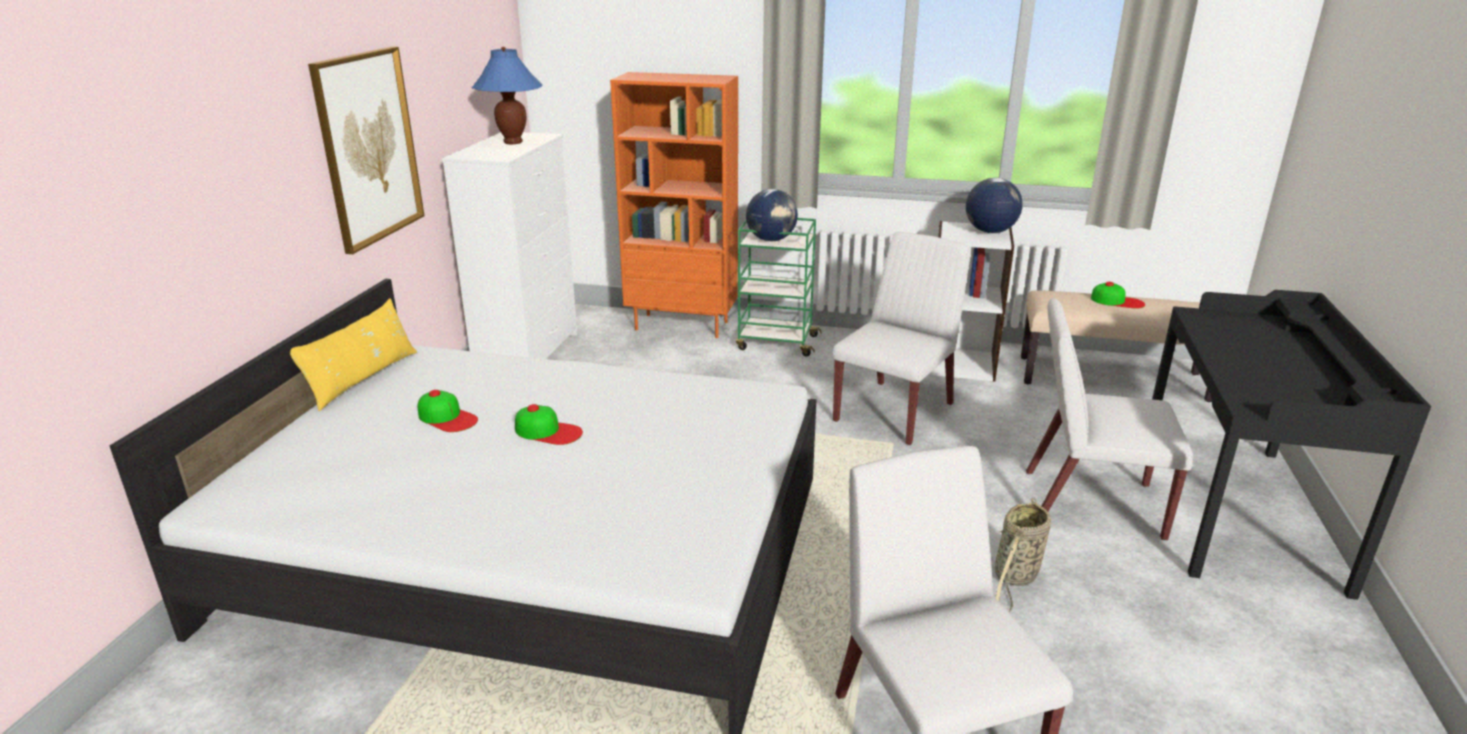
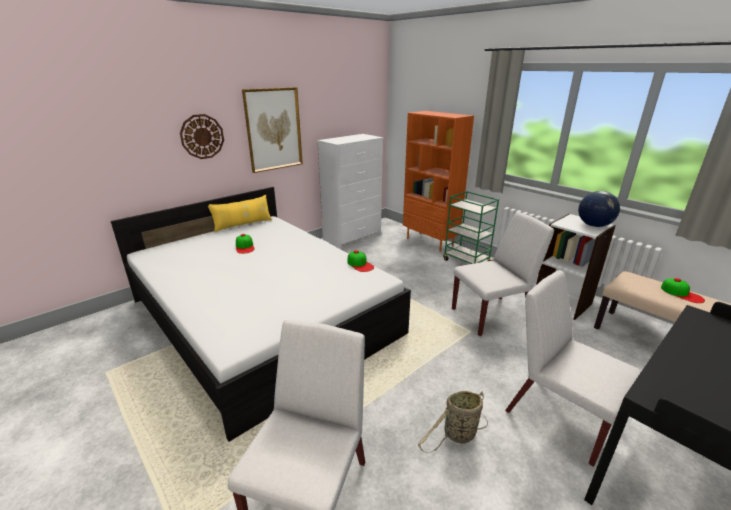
camera: 35 degrees right, 0 degrees up
(253, 188) = (202, 136): none -> wall clock
(513, 142) = (356, 138): blue table lamp -> none
(548, 431) = (268, 264): cap -> cap (360, 264)
(771, 240) = (469, 206): globe -> none

